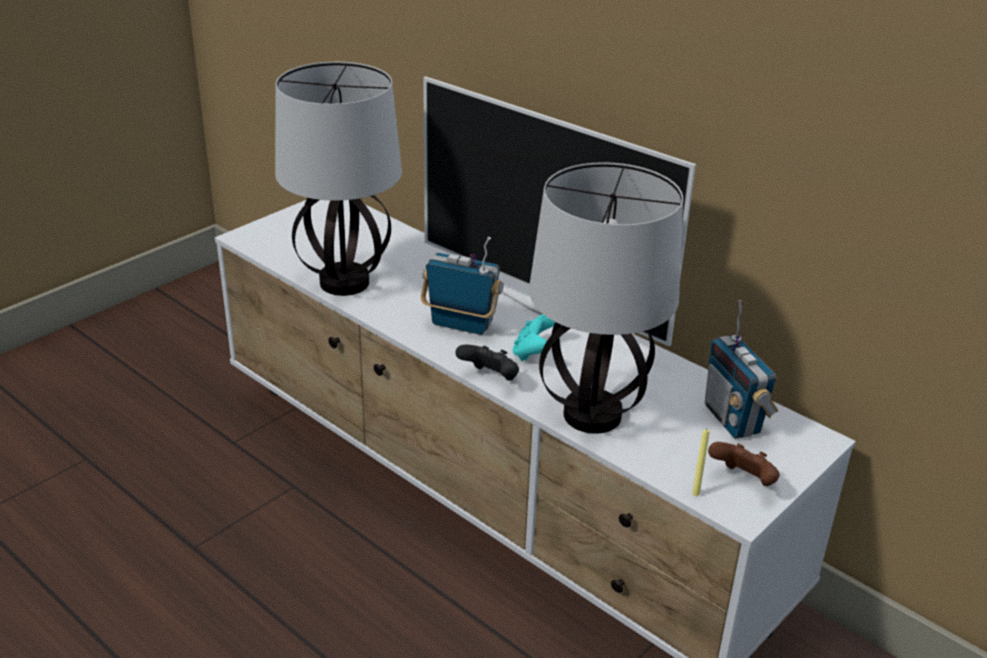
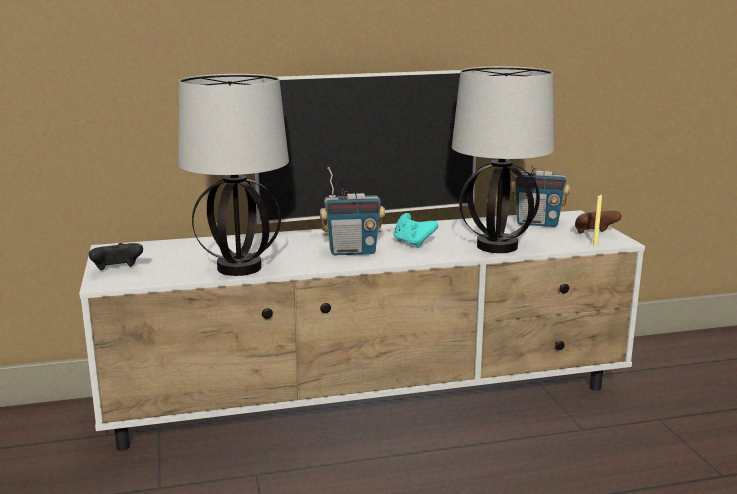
camera: 55 degrees left, 15 degrees down
(461, 325) = (352, 251): radio -> radio turned 150 degrees counterclockwise
(490, 378) = (426, 258): black game controller -> black game controller (117, 270)

